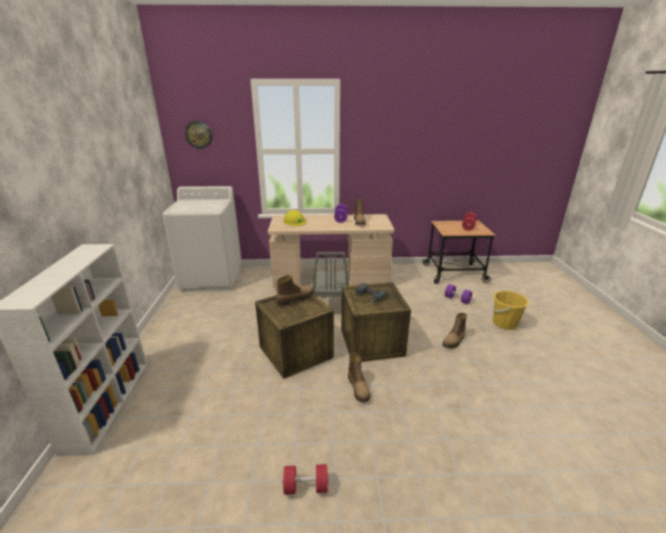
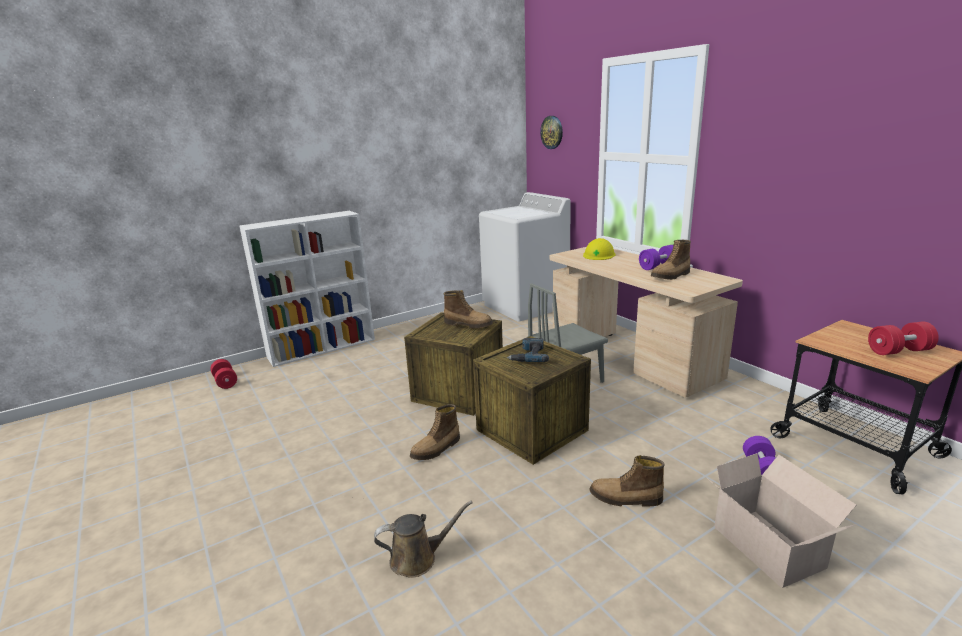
camera: 60 degrees right, 5 degrees down
(306, 487) = (282, 465): red dumbbell -> red dumbbell (225, 382)
(464, 435) = (418, 558): none -> brown watering can
(504, 323) = (769, 549): yellow bucket -> cardboard box

